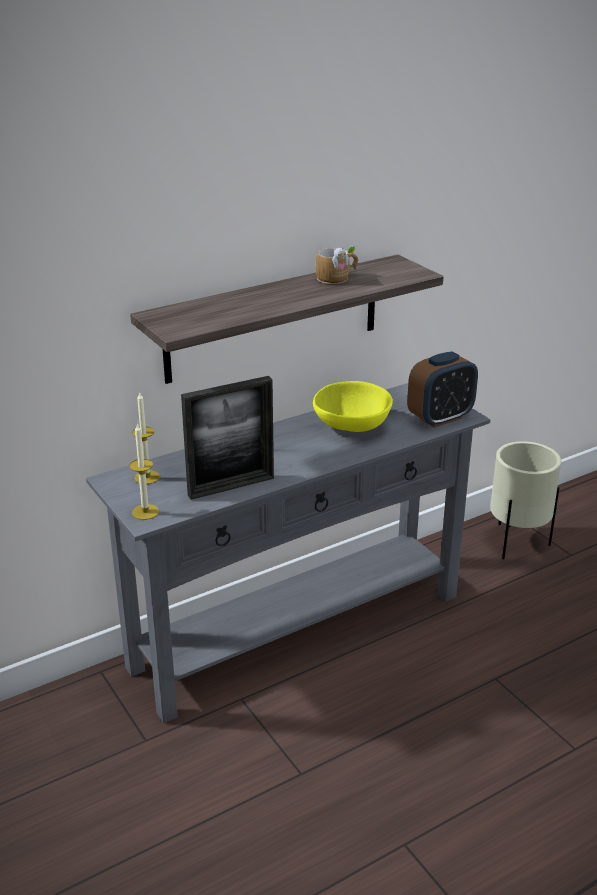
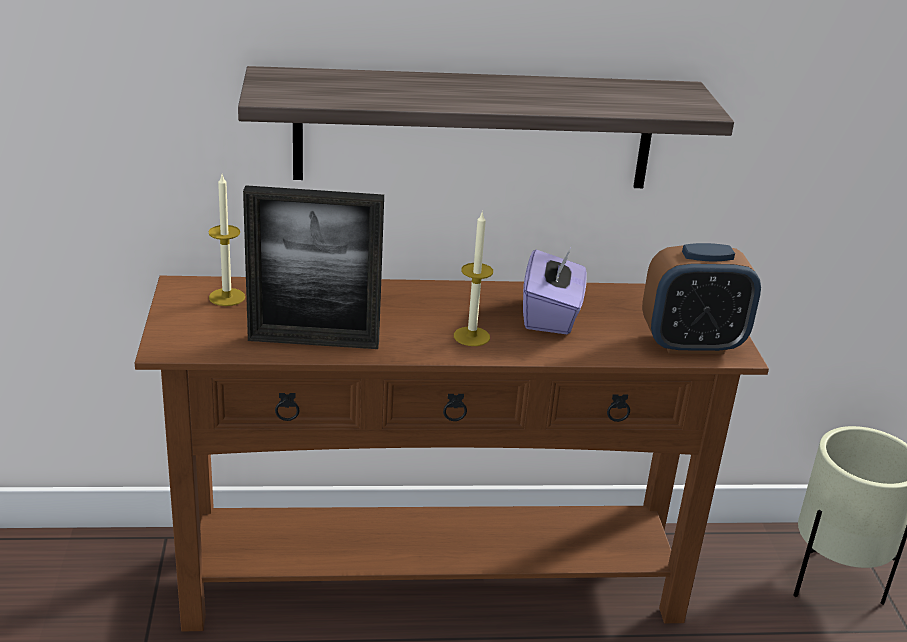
camera: 25 degrees right, 0 degrees up
(145, 512) = (178, 337): candle -> candle (471, 336)
(297, 630) = (434, 581): grey console table -> brown console table
(338, 278) = (572, 89): mug -> none
(351, 426) = (551, 315): yellow bowl -> purple tissue box

